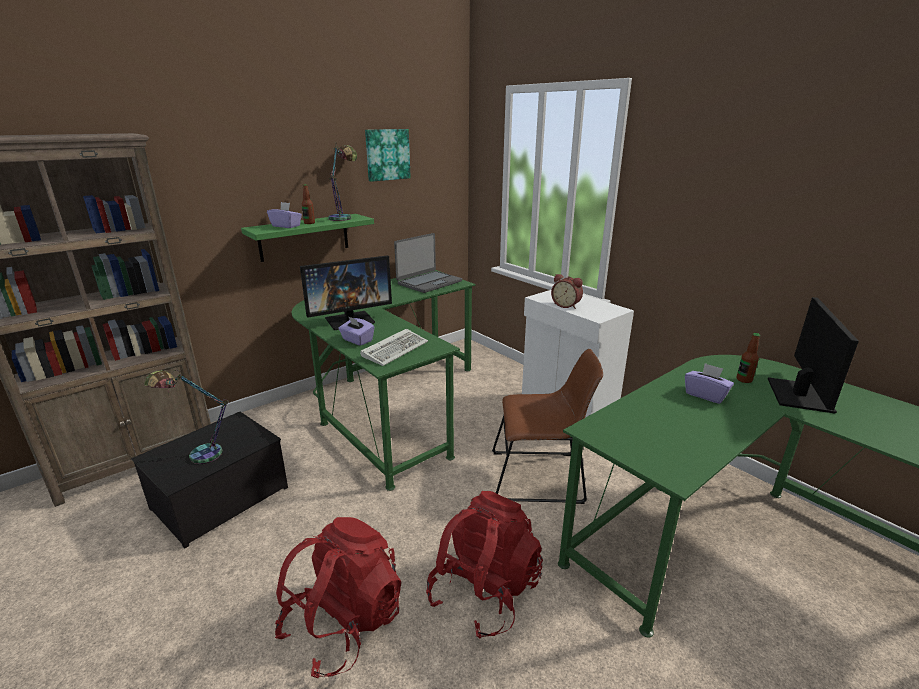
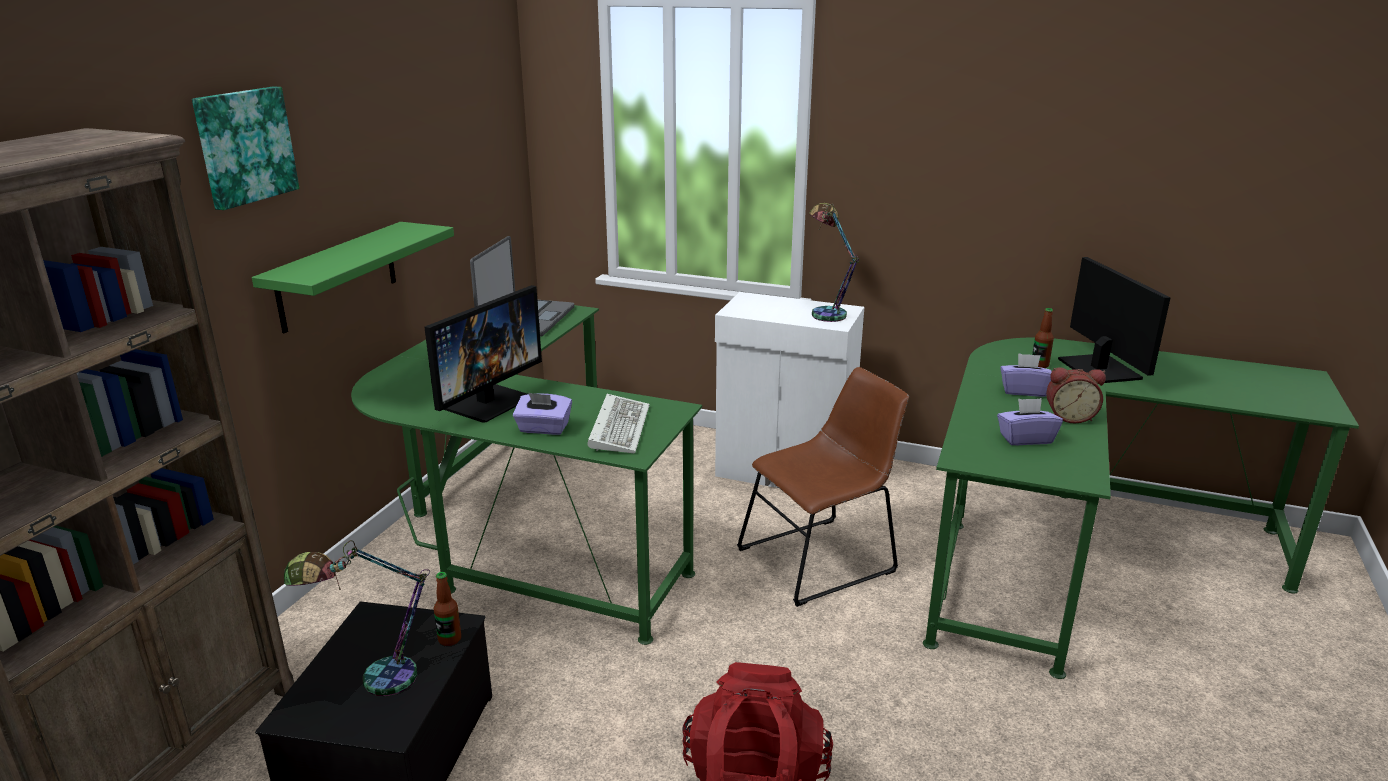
camera: 30 degrees left, 0 degrees up
(286, 226) = (334, 262): purple tissue box -> purple tissue box (1025, 439)
(309, 223) = (362, 250): bottle -> bottle (449, 639)
(344, 217) = (400, 232): table lamp -> table lamp (827, 312)
(387, 154) = (431, 114): picture -> picture (244, 146)
(484, 591) = (875, 707): red backpack -> none
(566, 305) = (781, 316): alarm clock -> alarm clock (1069, 417)

